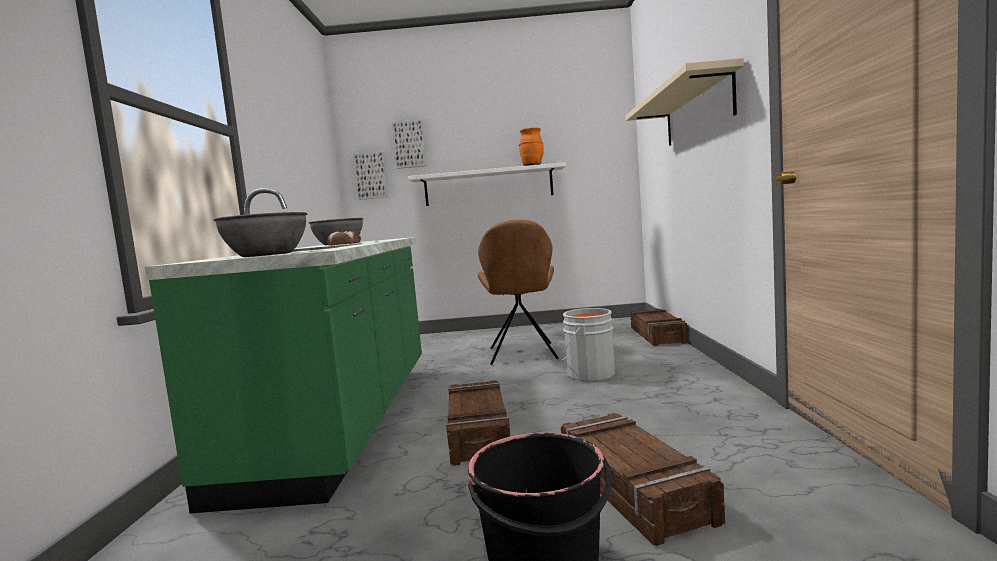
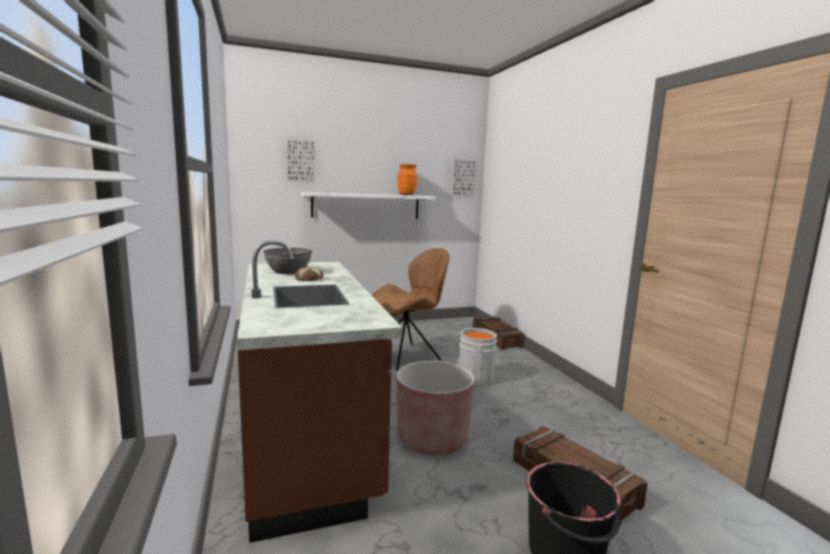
camera: 20 degrees left, 5 degrees up
(266, 254) = (329, 322): grey bowl -> none
(345, 419) = (307, 430): green counter -> brown counter
(371, 176) = (262, 185): picture -> picture (462, 178)
(477, 432) = (432, 439): crate -> brown planter
(522, 354) = (407, 356): brown chair -> brown chair turned 105 degrees counterclockwise
(697, 111) = (560, 189): beige shelf -> none

